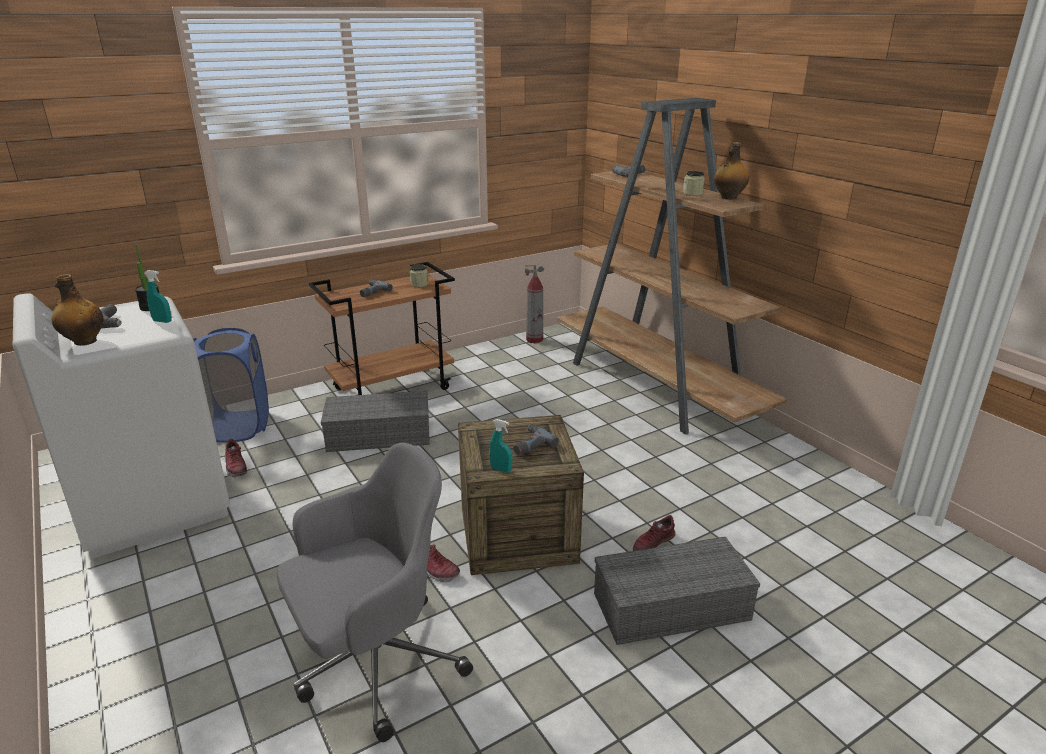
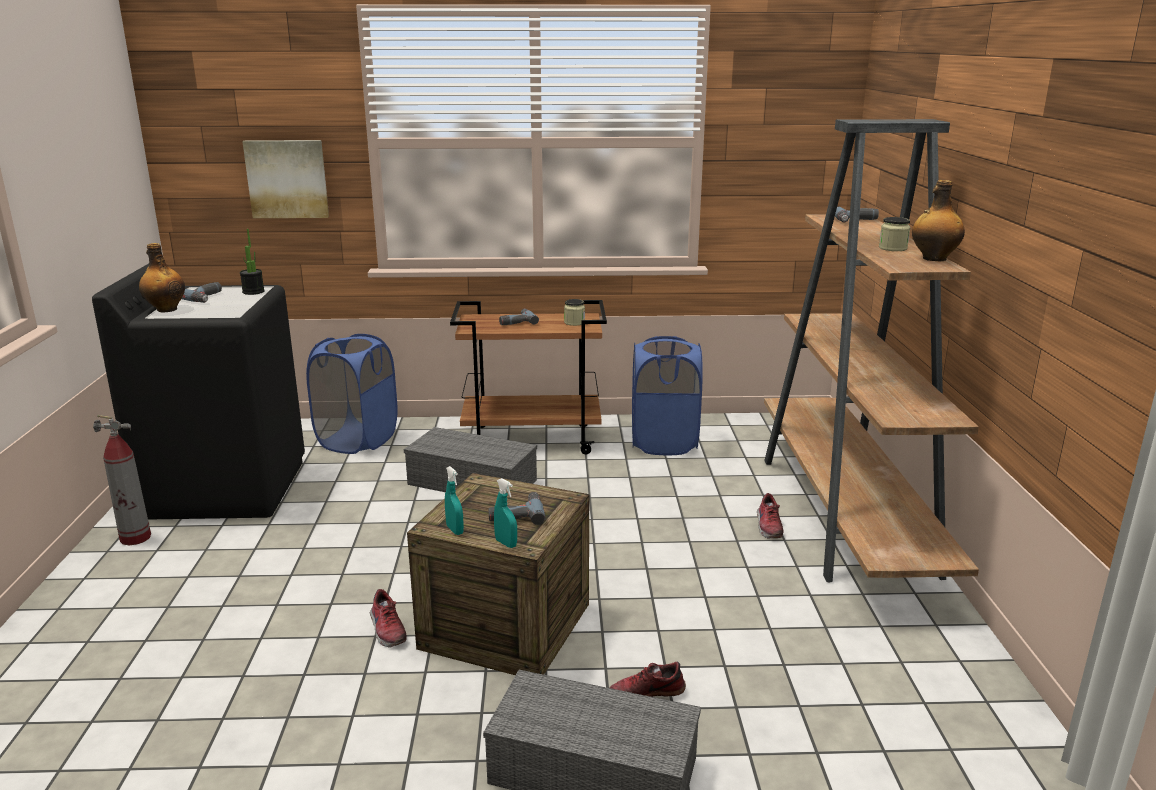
camera: 30 degrees right, 5 degrees down
(117, 189) = (287, 179): none -> picture
(152, 503) = (226, 488): white washing machine -> black washing machine
(162, 321) = (243, 304): turquoise spray bottle -> turquoise spray bottle (506, 543)
(235, 466) = (319, 475): shoe -> shoe (768, 526)
(374, 663) = (248, 695): grey office chair -> none
(493, 366) = (664, 442): none -> blue laundry basket
(534, 340) = (744, 424): fire extinguisher -> fire extinguisher (136, 538)

